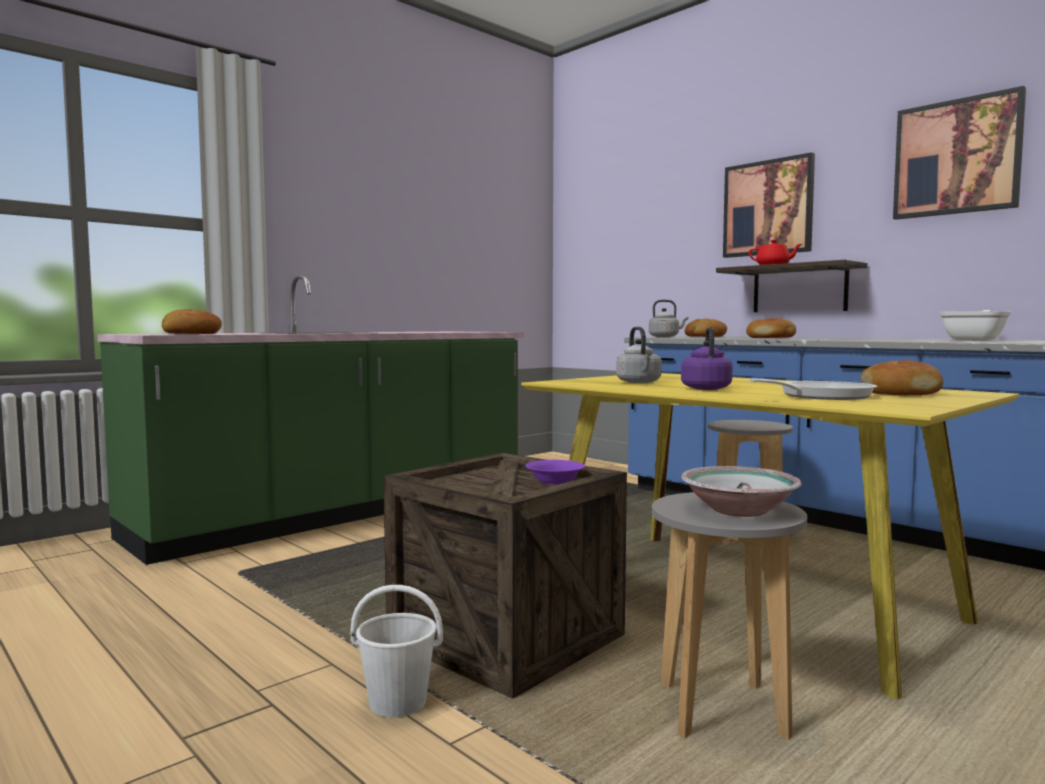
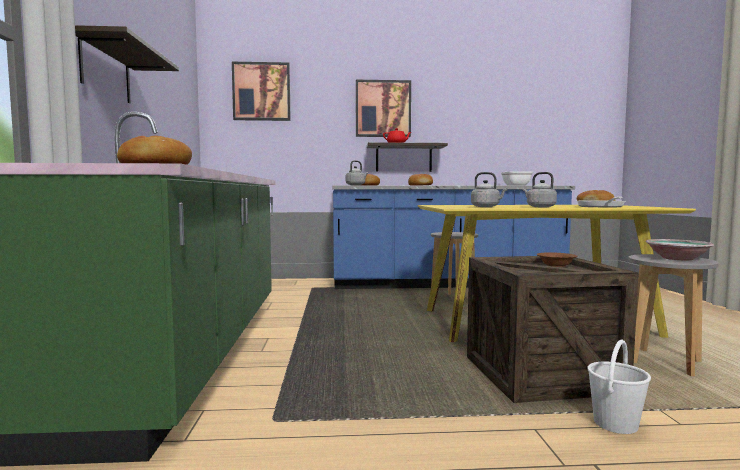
camera: 50 degrees left, 0 degrees up
(343, 230) = (106, 71): none -> shelf
(554, 481) = (556, 265): purple bowl -> brown bowl
(706, 388) = (539, 207): purple kettle -> grey kettle
(956, 157) = (481, 96): picture -> picture (261, 92)

